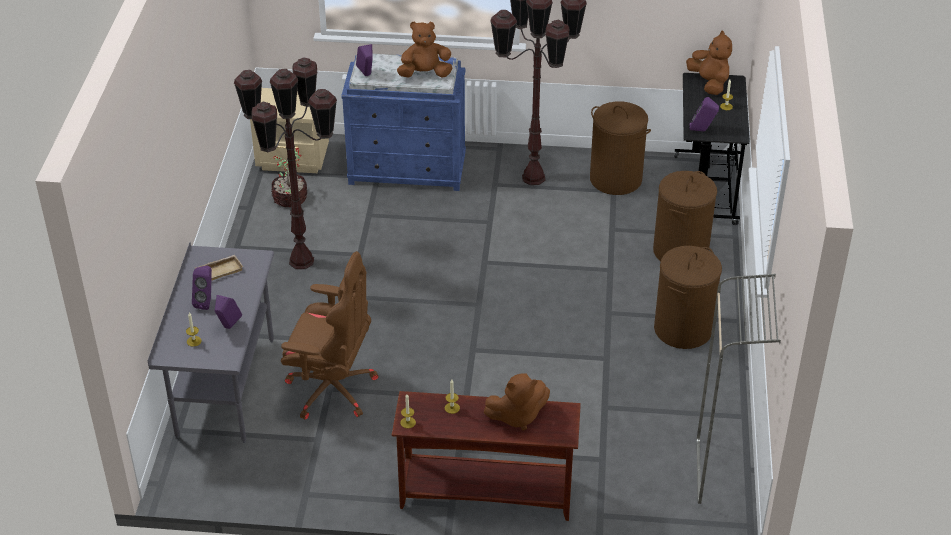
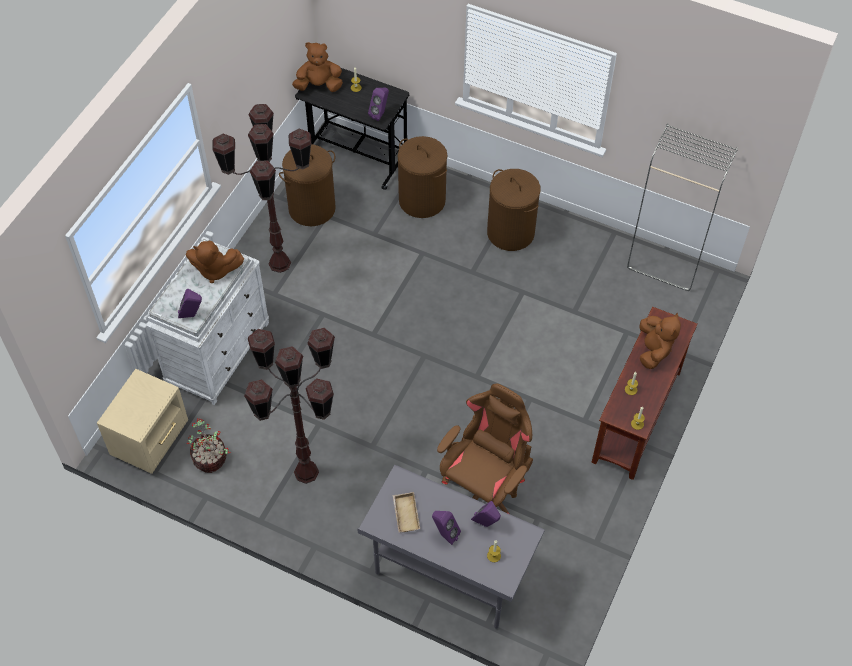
camera: 70 degrees left, 15 degrees up
(407, 170) = (218, 352): blue dresser -> white dresser
(425, 74) = (215, 270): brown plush toy -> brown plush toy turned 90 degrees counterclockwise

